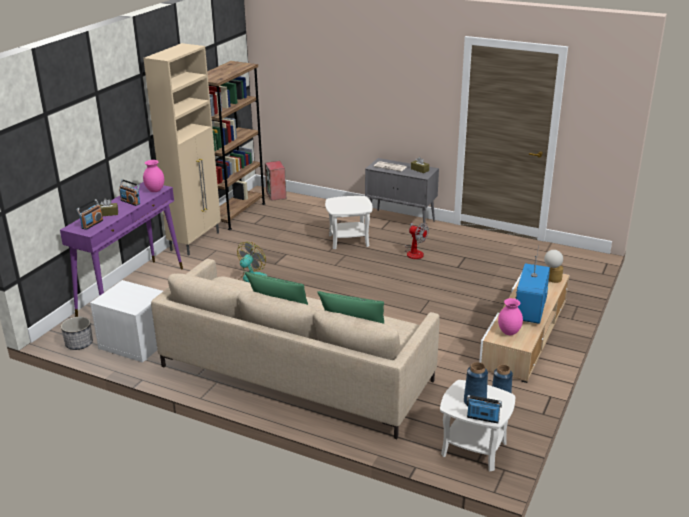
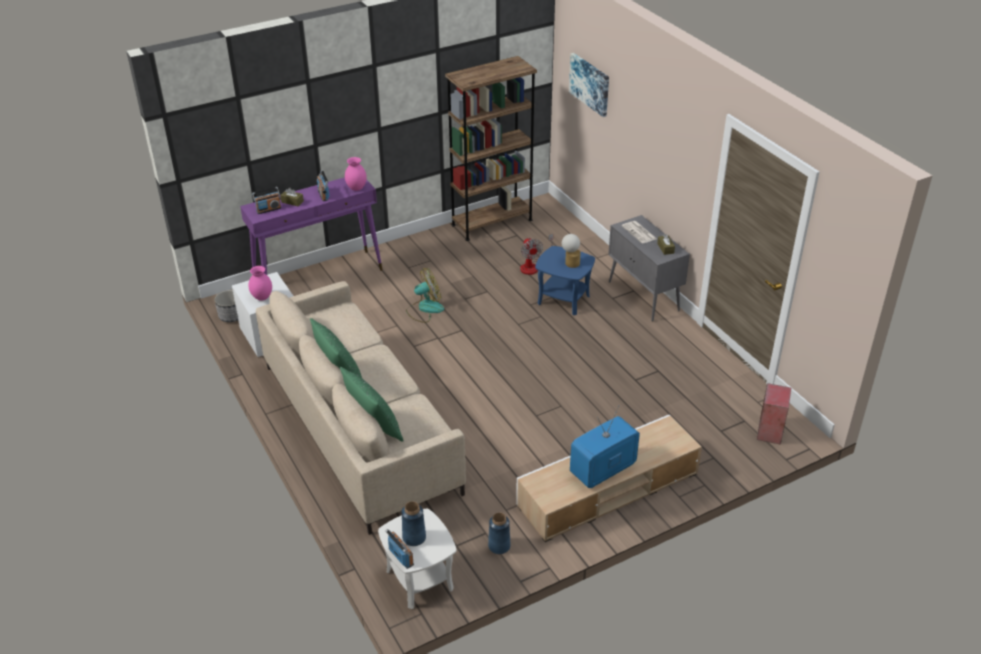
camera: 35 degrees right, 10 degrees up
(196, 241) = (423, 242): beige cabinet -> none
(276, 195) = (554, 213): speaker -> speaker (770, 432)
(299, 68) = (590, 84): none -> picture
(349, 240) = (563, 299): white side table -> blue side table
(414, 252) = (613, 341): fan -> fan (533, 266)
(509, 333) = (552, 483): pink vase -> pink vase (262, 298)
(552, 279) = (675, 443): table lamp -> table lamp (570, 262)

